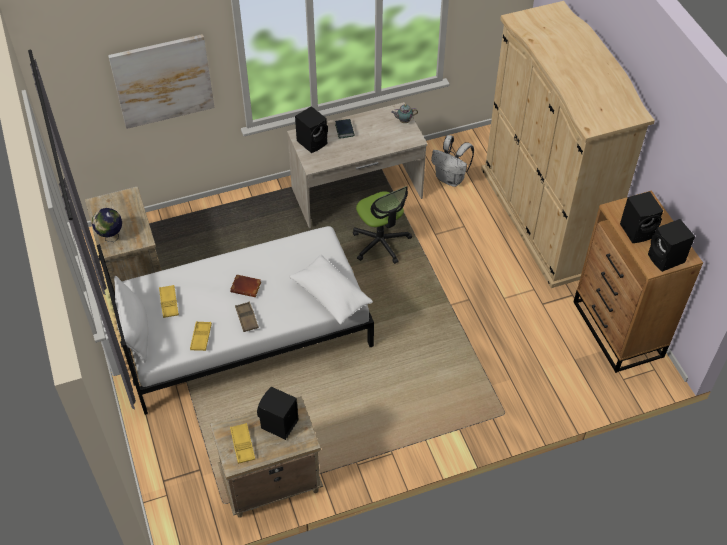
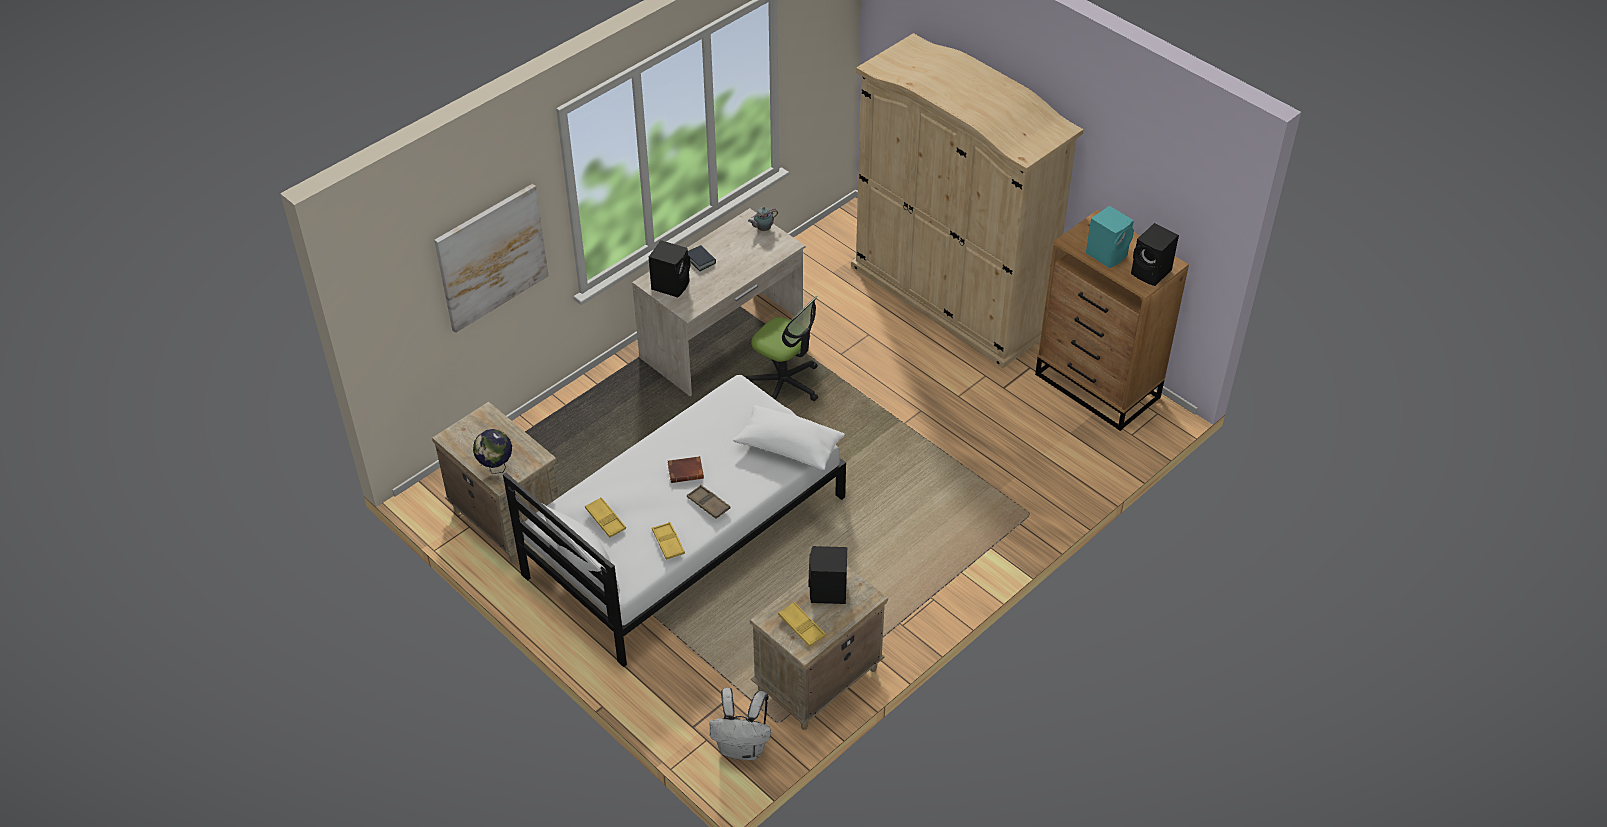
camera: 25 degrees left, 5 degrees down
(451, 179) = (822, 287): white backpack -> white backpack (743, 747)
(638, 231) = (1108, 254): black speaker -> turquoise speaker

